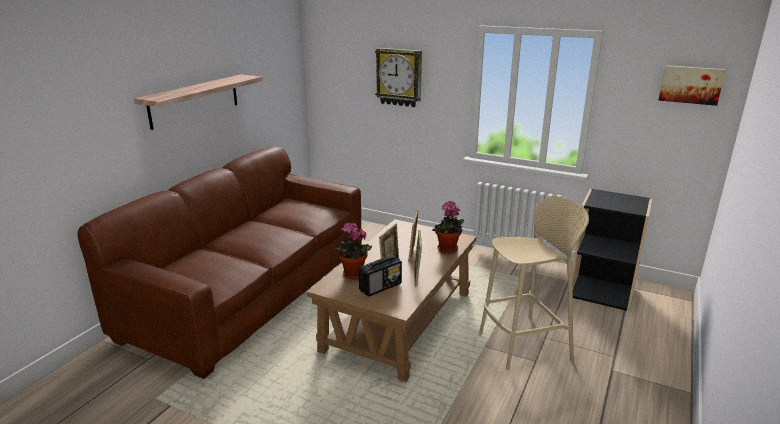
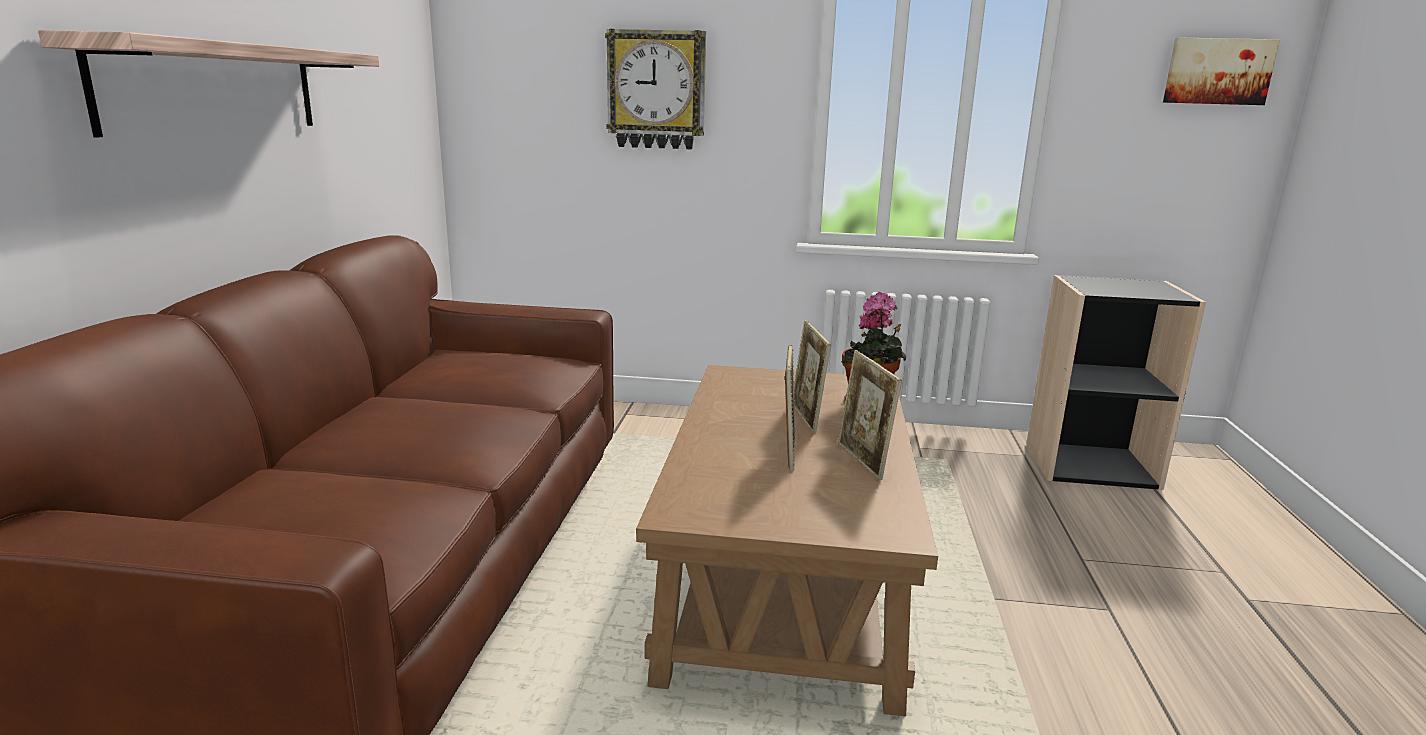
camera: 20 degrees left, 5 degrees down
(352, 275) = (718, 476): potted plant -> none
(381, 287) = (806, 492): radio -> none
(524, 344) = (1059, 579): beige stool -> none

